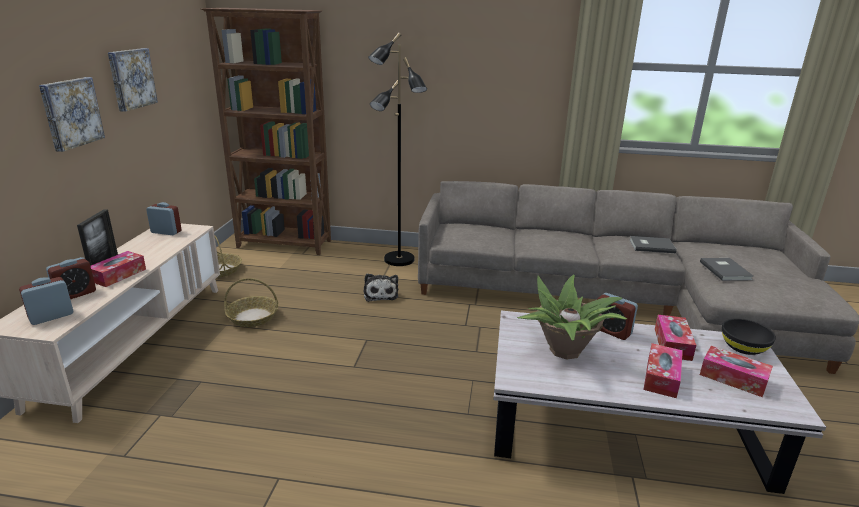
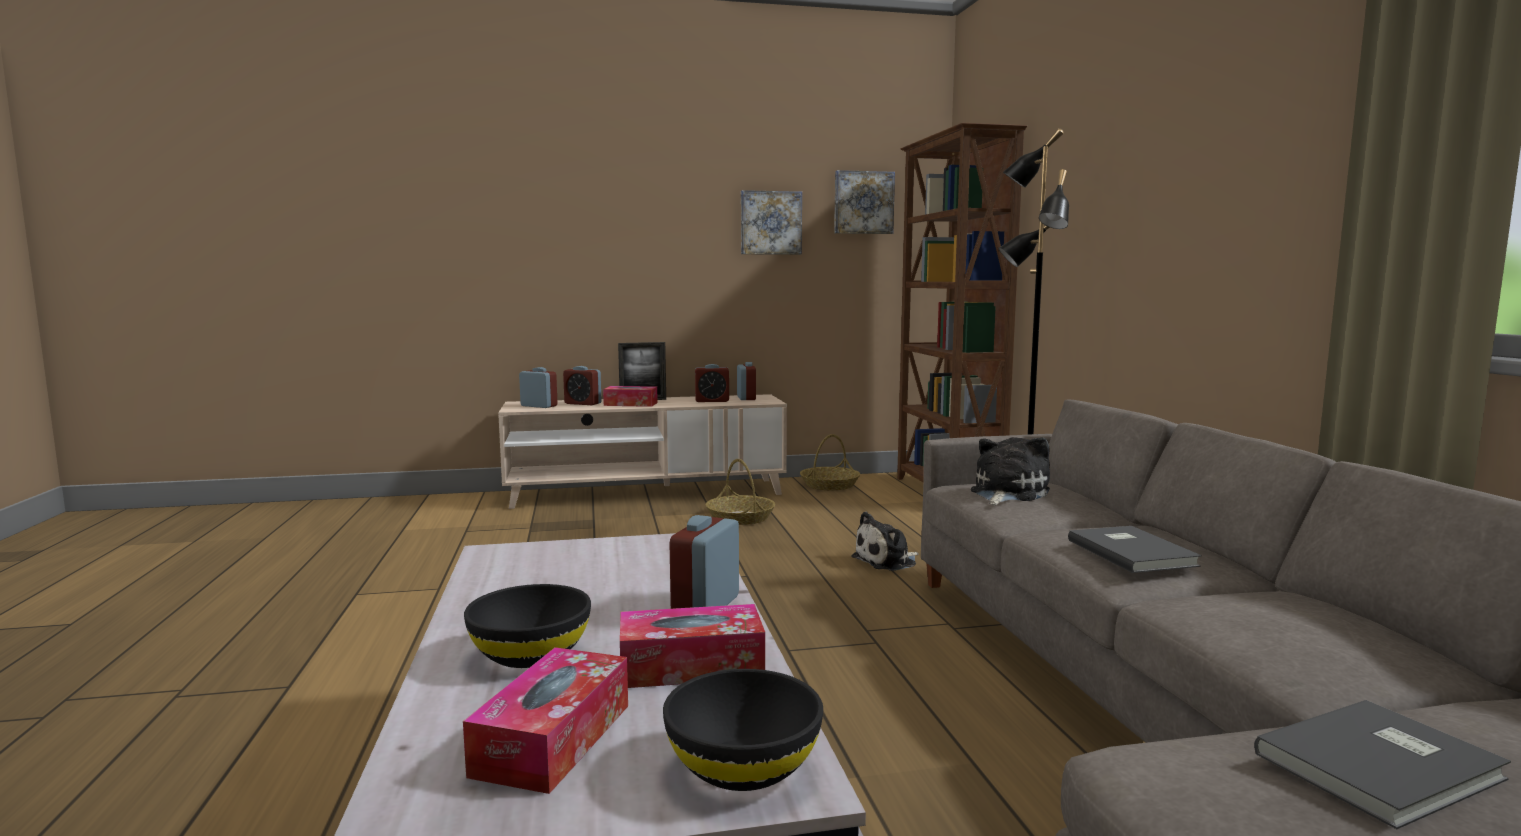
camera: 70 degrees right, 15 degrees down
(70, 113) = (670, 243): picture -> picture (863, 203)
(158, 244) = (712, 401): none -> alarm clock
(472, 236) = (1006, 493): none -> plush toy
(565, 351) = (596, 576): potted plant -> none
(651, 245) = (1334, 638): grey book -> grey book (1132, 552)
(661, 377) = (530, 654): tissue box -> black bowl

